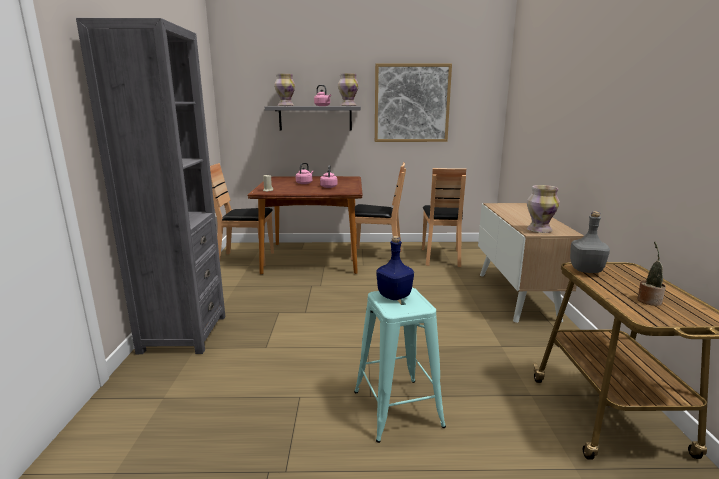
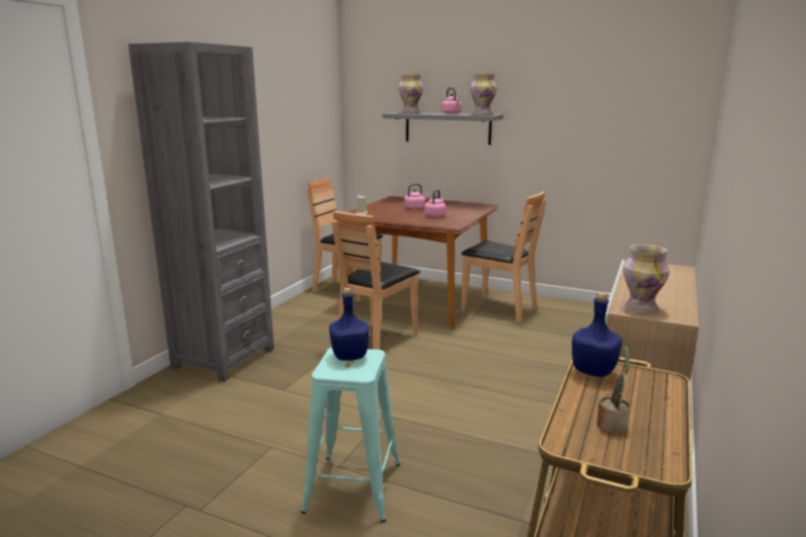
camera: 25 degrees right, 0 degrees up
(412, 103) = (572, 112): picture -> none
(441, 257) = (583, 326): brown chair -> brown chair (377, 339)
(585, 270) = (592, 370): grey bottle -> blue bottle

